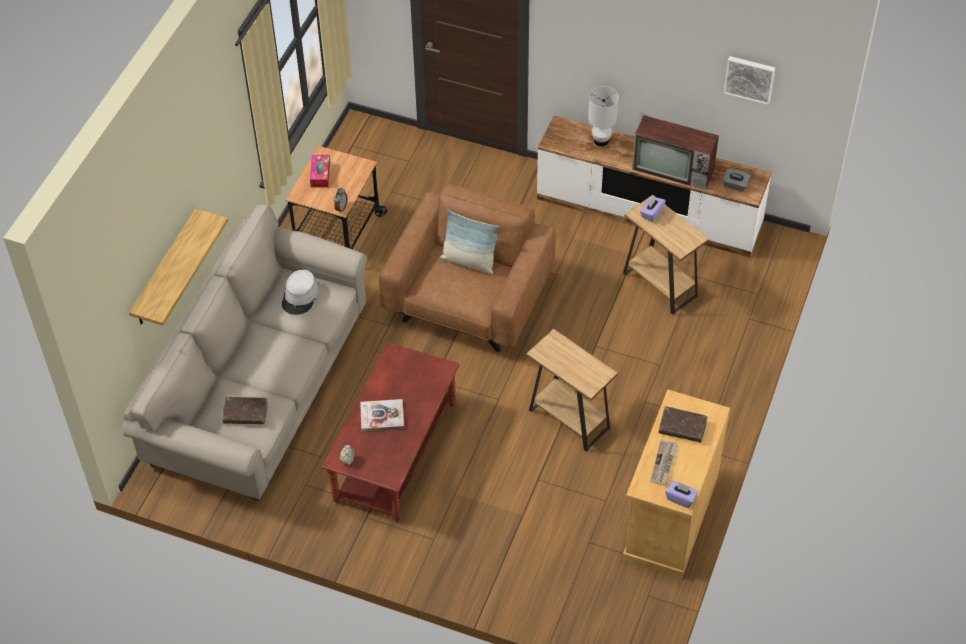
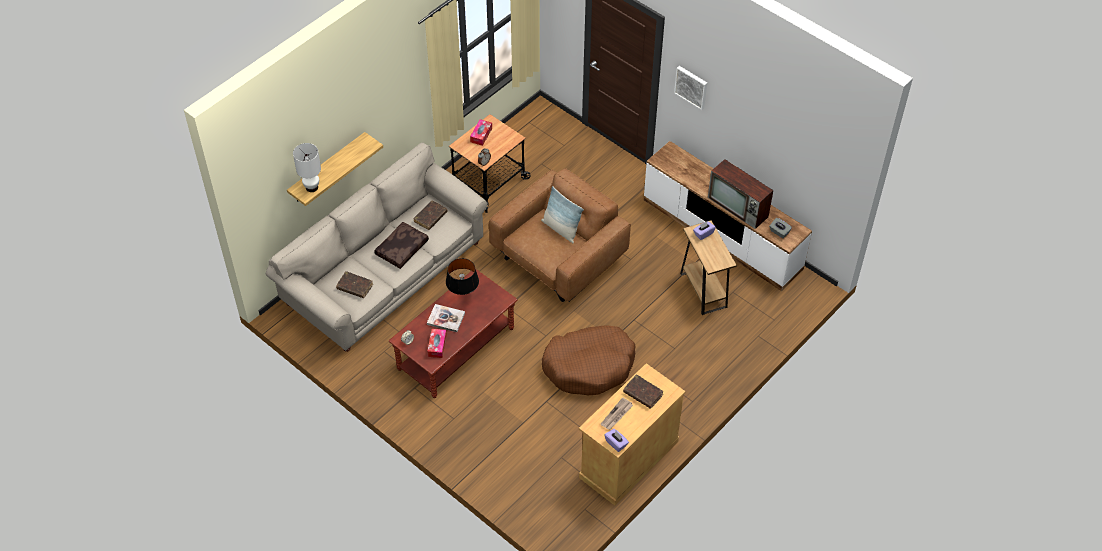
camera: 20 degrees right, 0 degrees up
(281, 346) = (401, 248): none -> brown pillow
(300, 296) = (430, 217): grey hat -> brown book
(387, 453) = (437, 346): none -> tissue box
(389, 379) = (463, 294): none -> black table lamp
(569, 419) = (589, 366): brown side table -> brown dog bed
(601, 140) = (695, 169): white table lamp -> white table lamp (312, 187)
(749, 78) = (803, 153): picture -> picture (691, 86)

